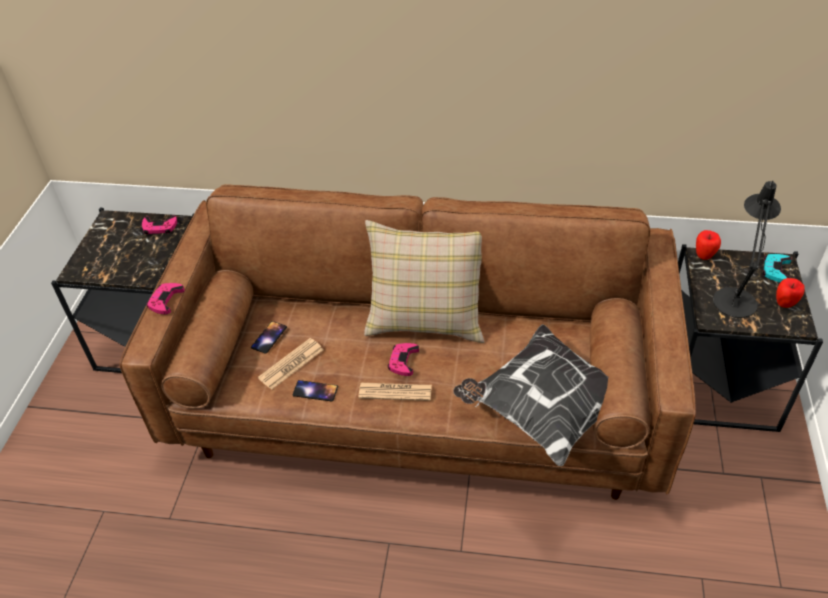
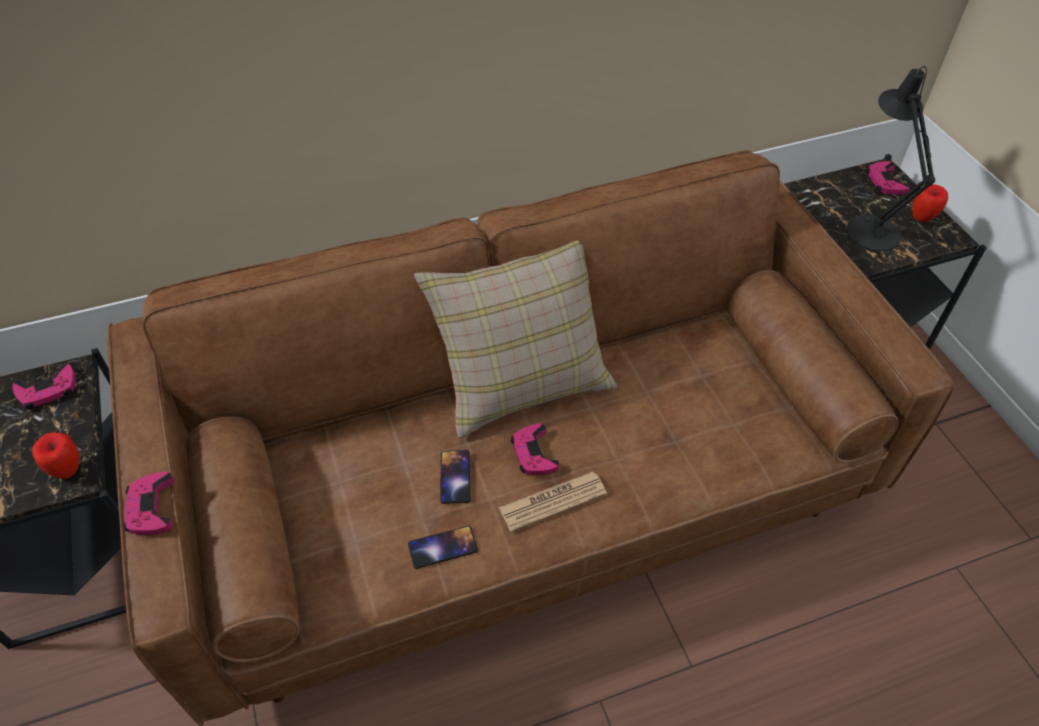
camera: 30 degrees left, 5 degrees up
(269, 337) = (321, 495): phone -> phone (455, 477)
(291, 364) = (381, 522): newspaper -> none
(543, 409) = (746, 447): pillow -> none
(704, 256) = (804, 189): apple -> apple (68, 470)
(775, 270) = (885, 182): turquoise game controller -> pink game controller

